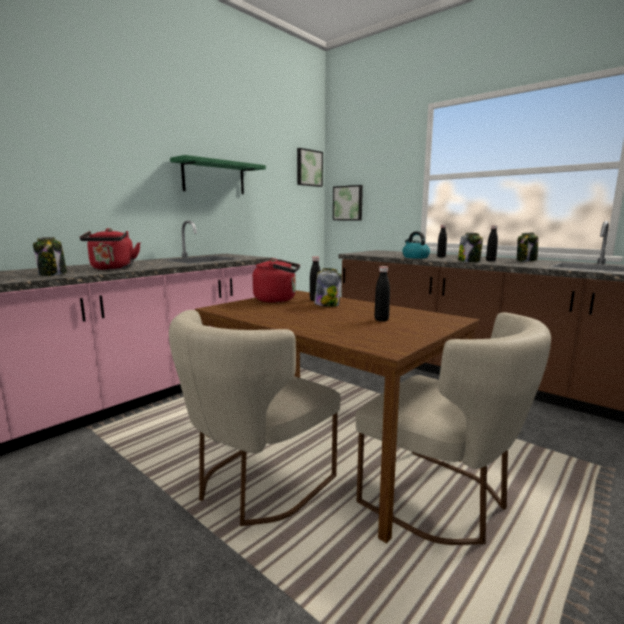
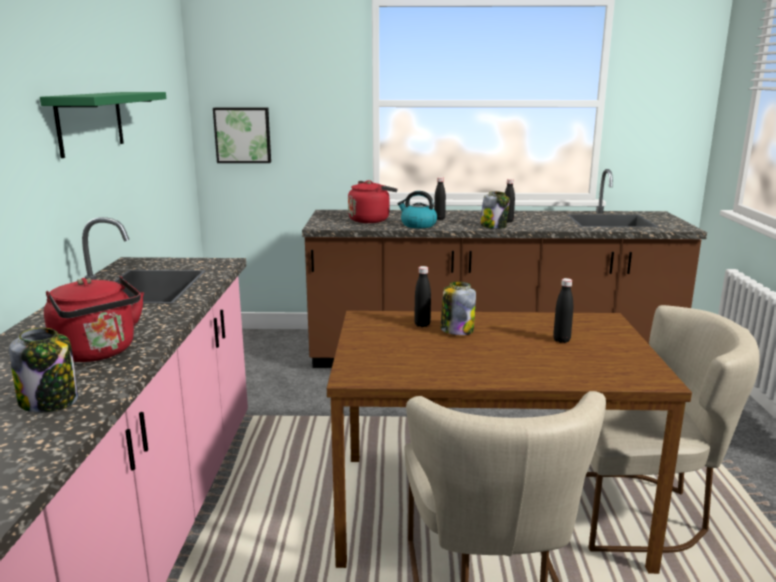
camera: 40 degrees left, 5 degrees up
(278, 300) = (381, 337): red kettle -> red kettle (371, 220)
(308, 168) = (175, 78): picture -> none
(526, 261) = (535, 216): jar -> none

